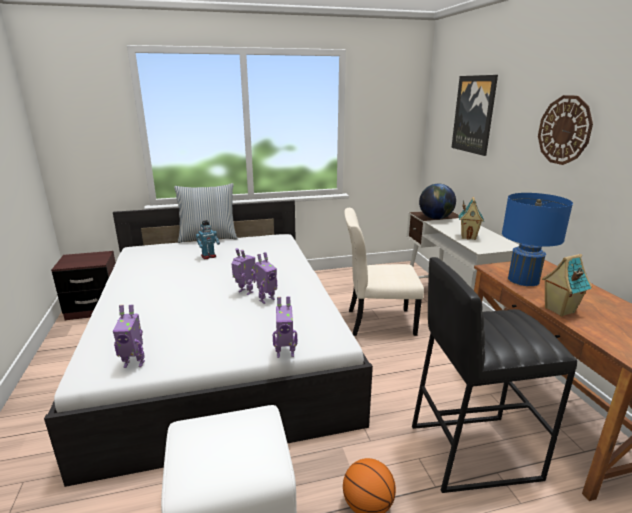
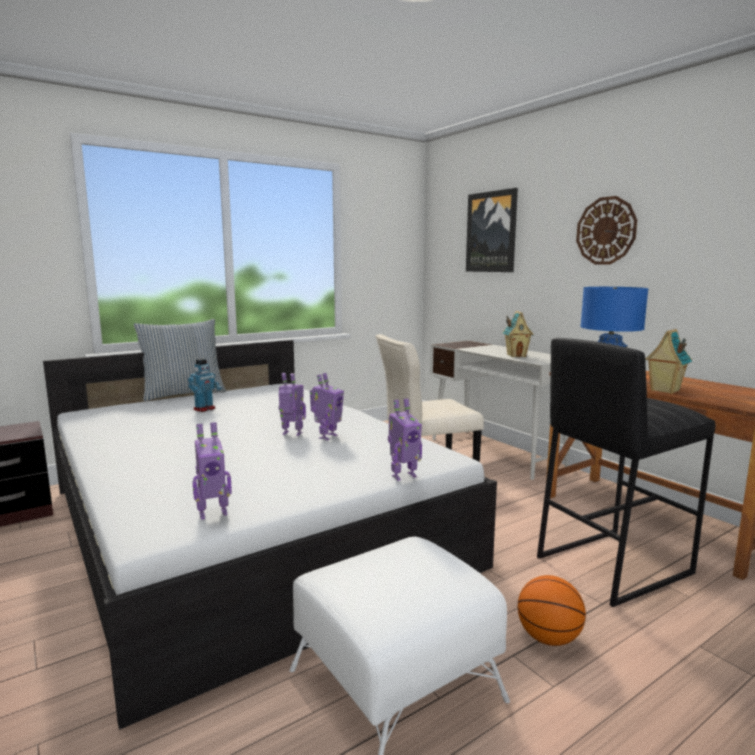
camera: 20 degrees left, 10 degrees down
(435, 218) = (465, 346): globe -> none

